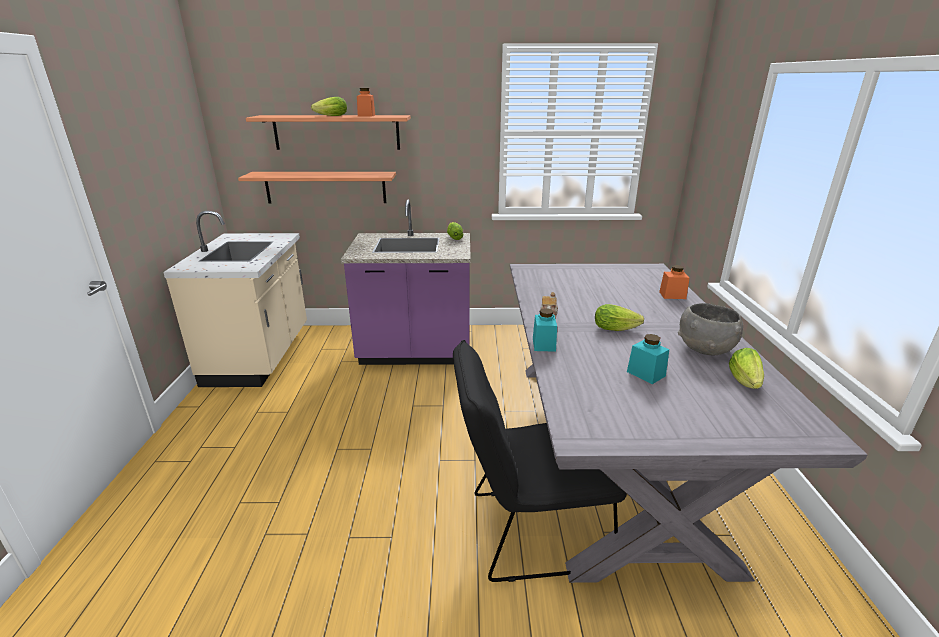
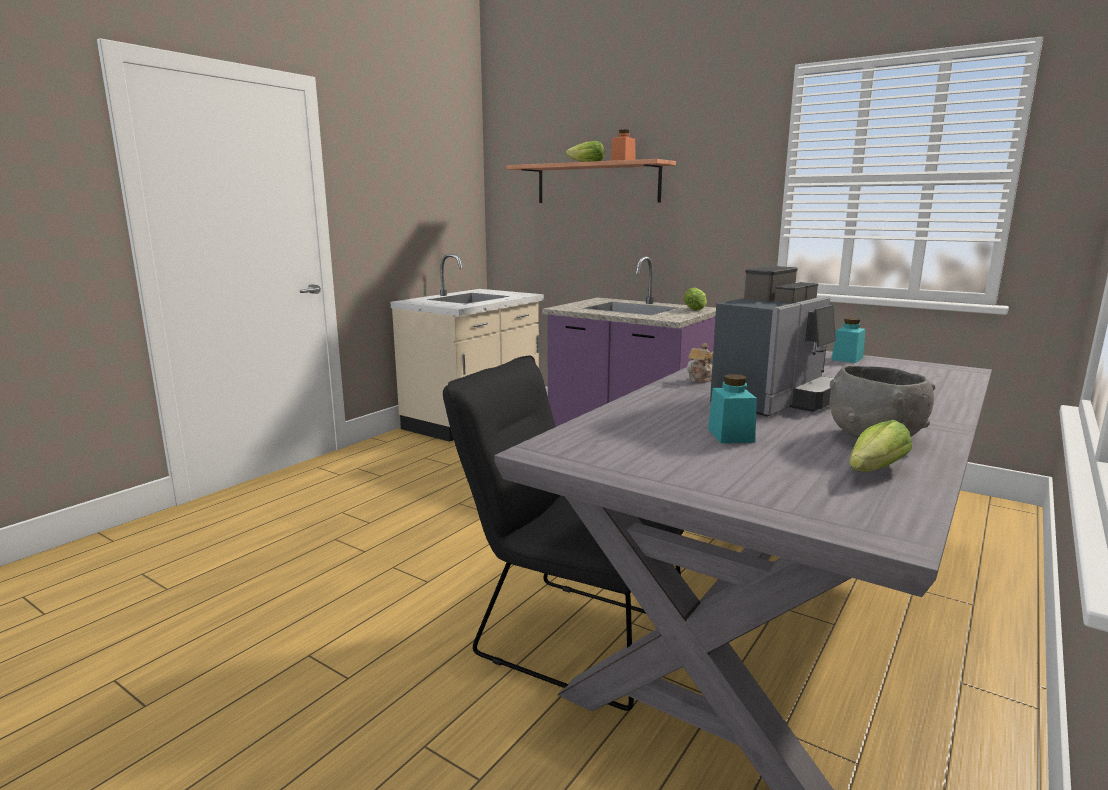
camera: 35 degrees right, 10 degrees down
(325, 187) = (579, 245): shelf -> none
(544, 344) = (648, 394): turquoise jar -> turquoise jar (847, 359)
(618, 328) = (775, 401): lettuce -> coffee machine
(672, 295) = (934, 393): orange jar -> none

